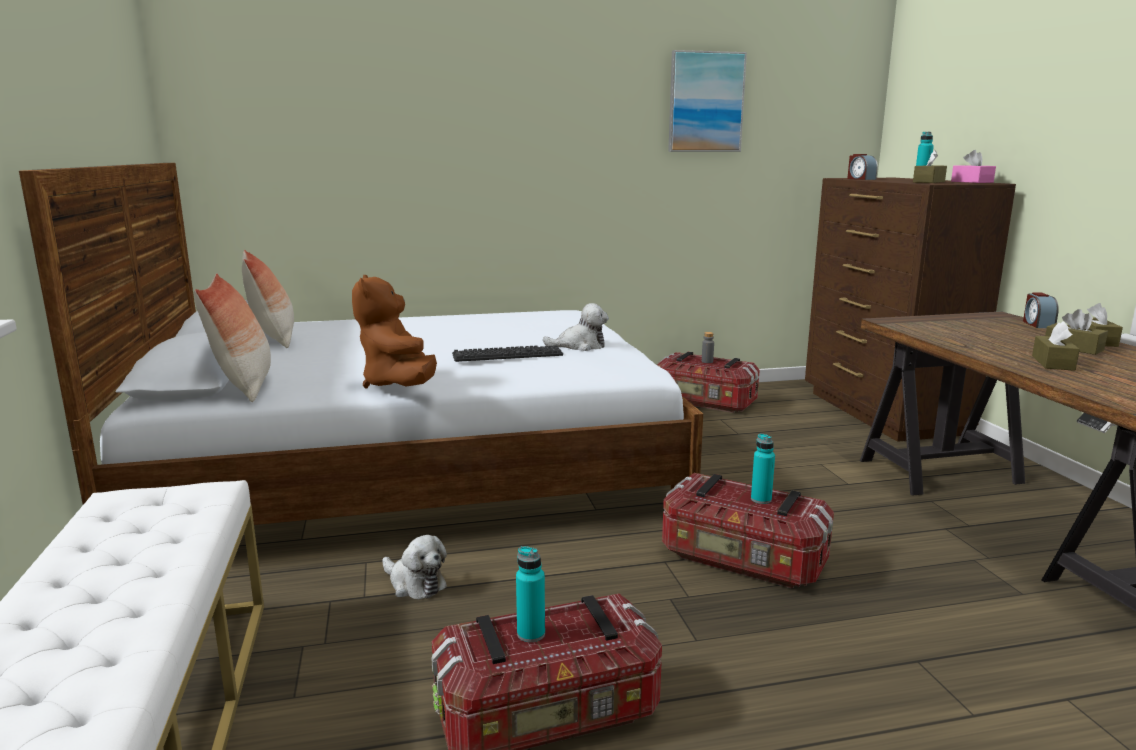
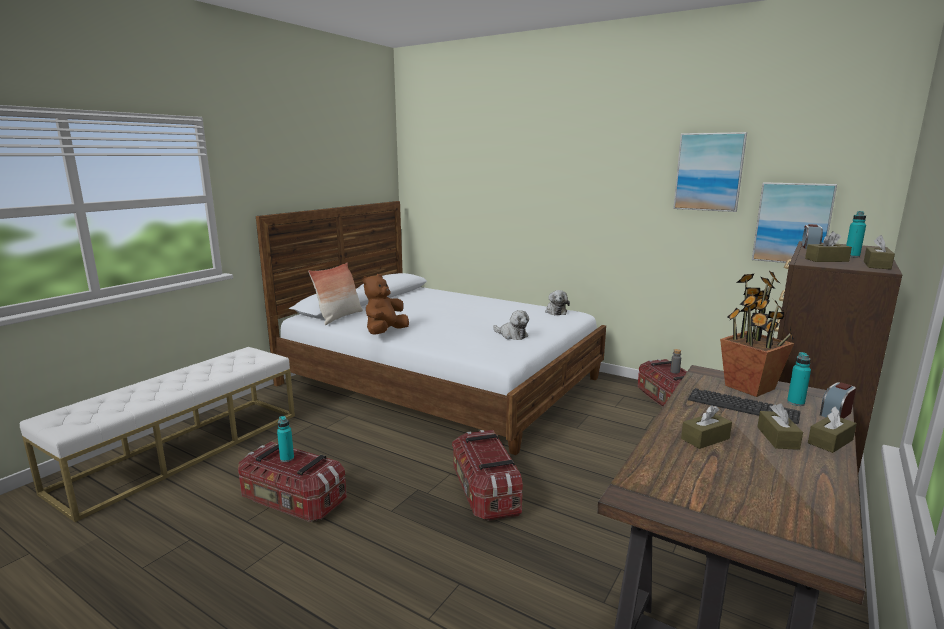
camera: 45 degrees right, 0 degrees up
(273, 339) = (402, 296): pillow -> none
(414, 584) = (347, 431): plush toy -> plush toy (555, 311)
(507, 355) = (459, 330): keyboard -> keyboard (742, 406)
(761, 499) = (493, 457): turquoise bottle -> turquoise bottle (795, 402)
(793, 162) = (792, 223): none -> picture
(947, 323) = (749, 387): none -> potted plant
(971, 182) = (877, 265): pink tissue box -> brown tissue box

